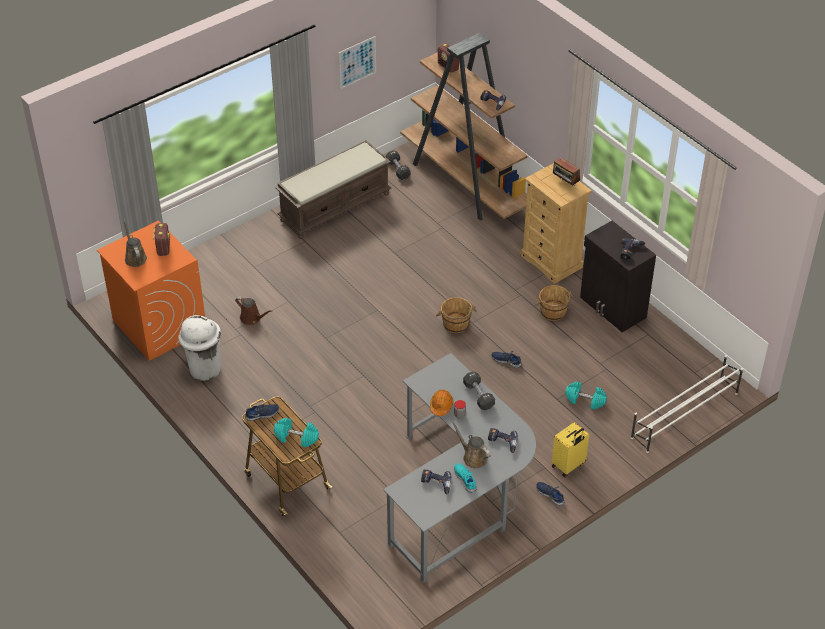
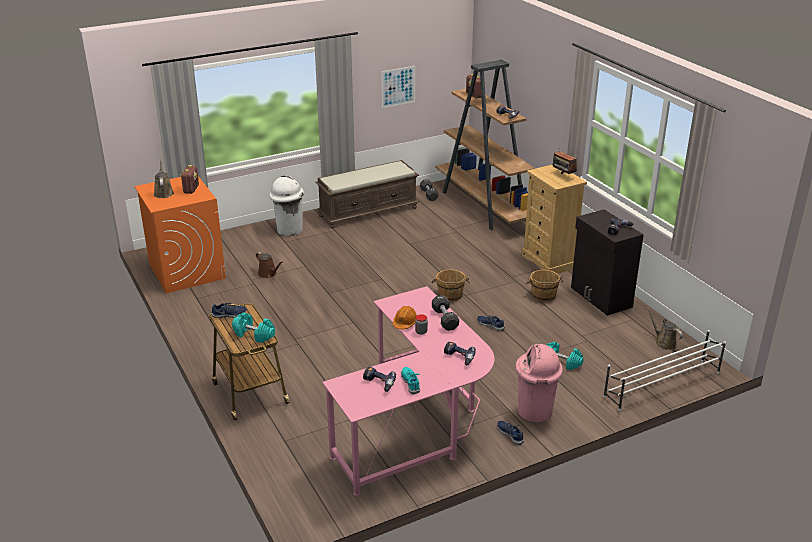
camera: 10 degrees right, 15 degrees down
(204, 369) = (211, 303): white trash can -> white trash can (289, 230)
(460, 495) = (417, 424): grey desk -> pink desk
(473, 457) = (424, 366): brown watering can -> brown watering can (664, 342)
(568, 466) = (534, 412): yellow suitcase -> pink trash can

